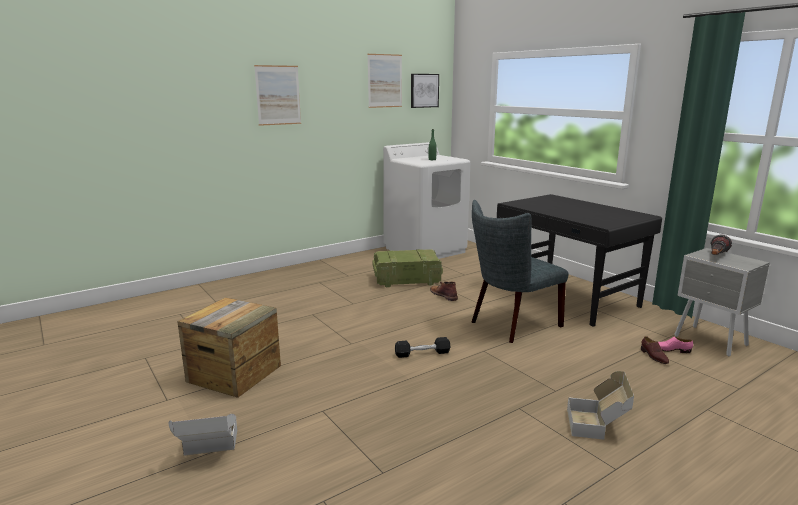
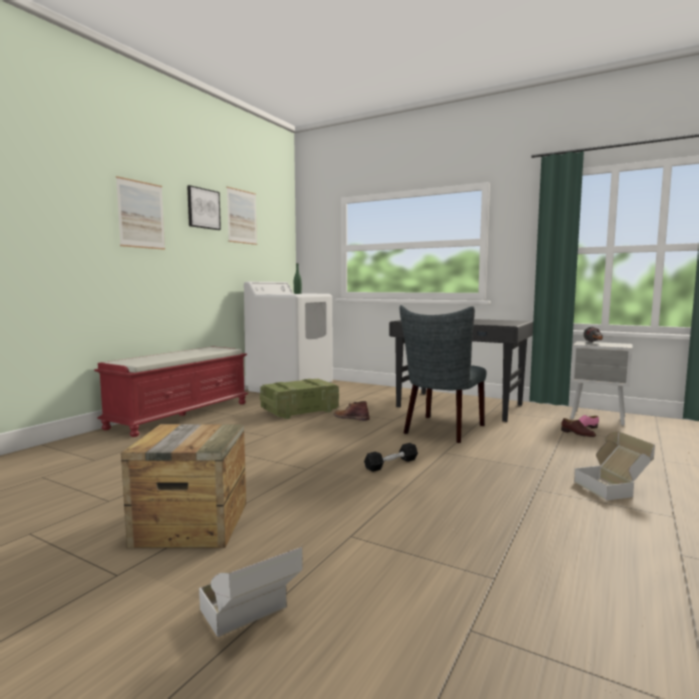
camera: 25 degrees left, 10 degrees down
(309, 269) = (181, 414): none -> red bench
(424, 90) = (274, 232): picture -> picture (203, 208)

